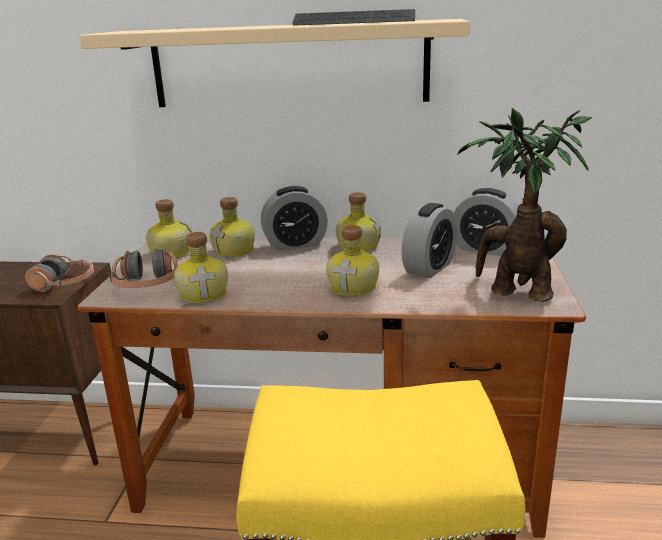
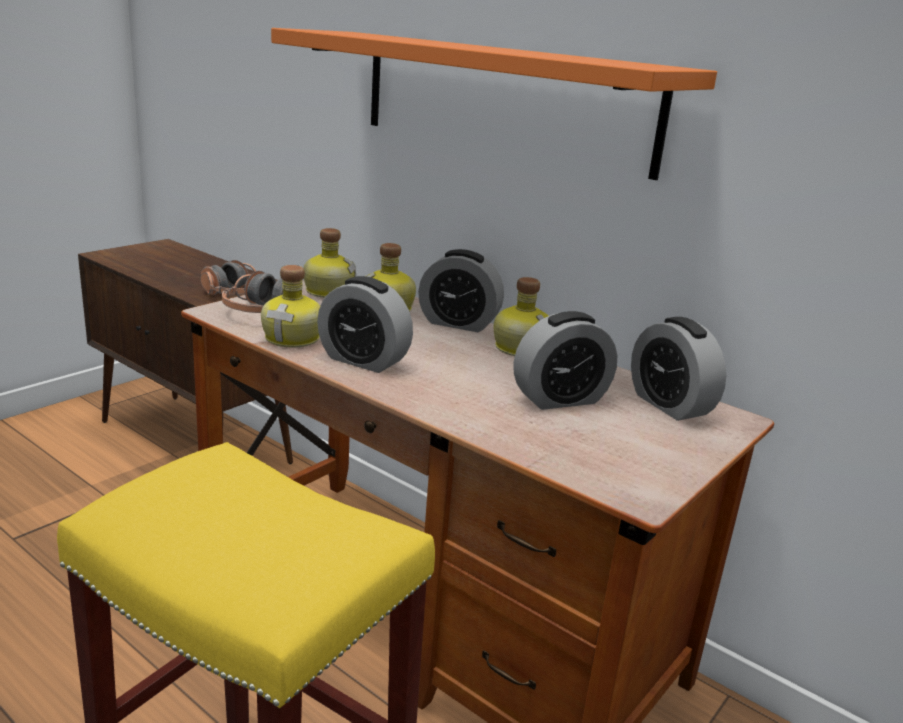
camera: 30 degrees right, 0 degrees up
(278, 290) = (363, 360): none -> alarm clock
(288, 65) = (503, 99): beige shelf -> orange shelf
(354, 22) = (559, 55): keyboard -> none
(354, 287) = (442, 387): bottle -> none
(514, 291) = (615, 463): potted plant -> none

